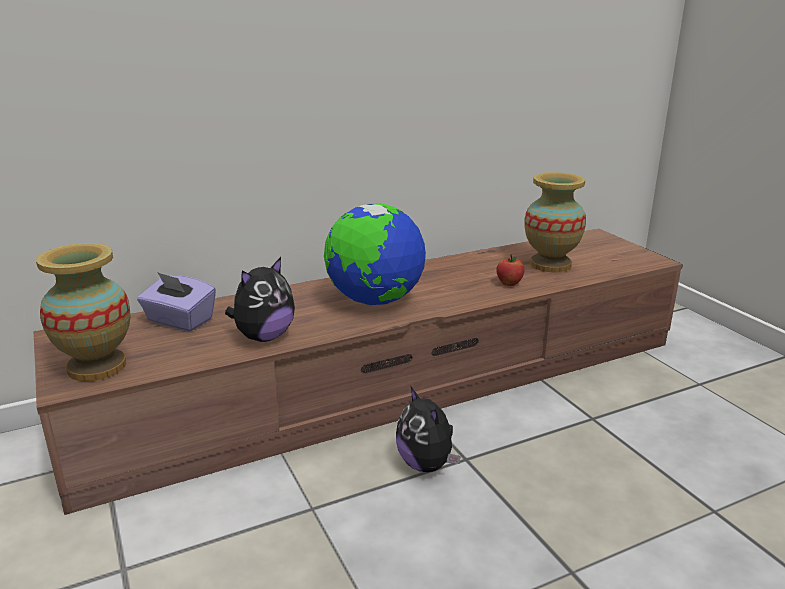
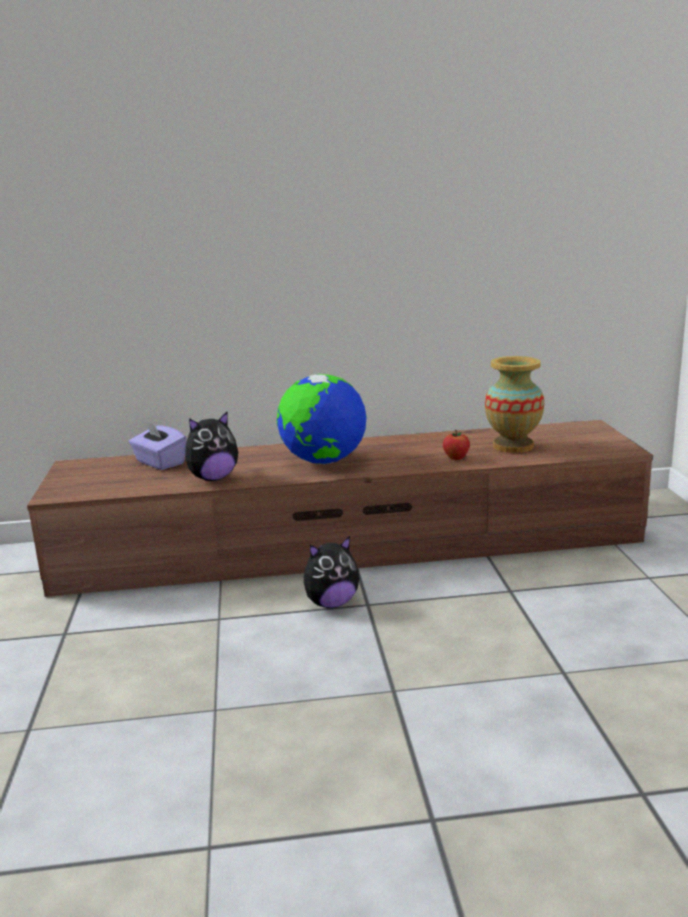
camera: 20 degrees right, 5 degrees down
(97, 367) = (81, 486): vase -> none
(427, 464) = (331, 603): plush toy -> plush toy turned 105 degrees counterclockwise

